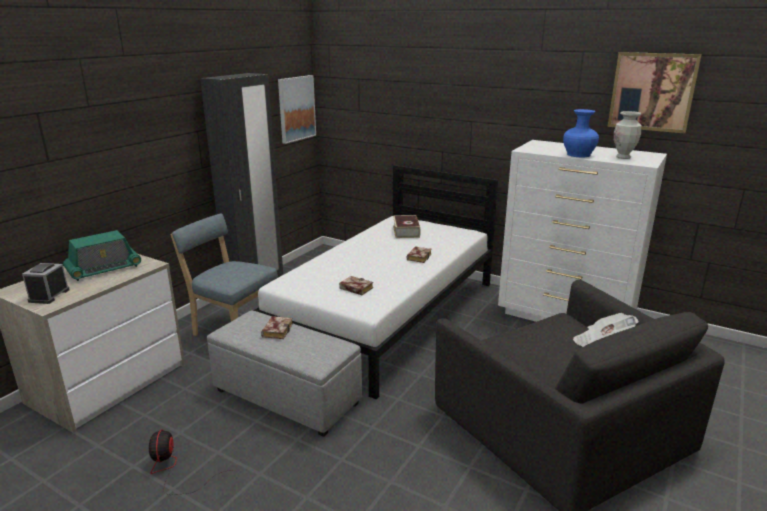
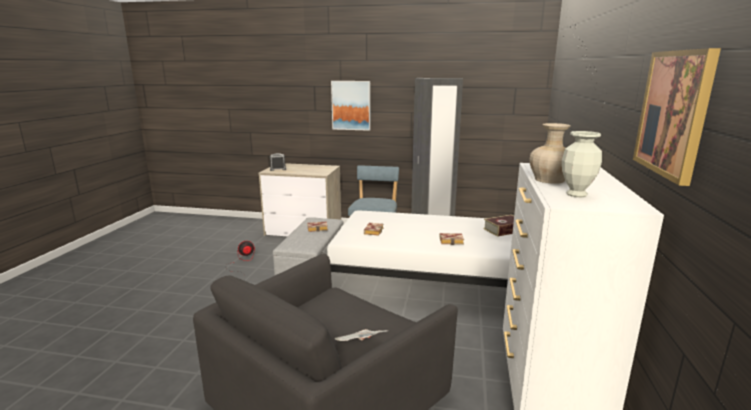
camera: 70 degrees right, 5 degrees down
(104, 269) = (311, 169): radio -> none
(296, 108) = (517, 112): picture -> picture (351, 105)
(579, 155) = (550, 180): blue vase -> beige vase

